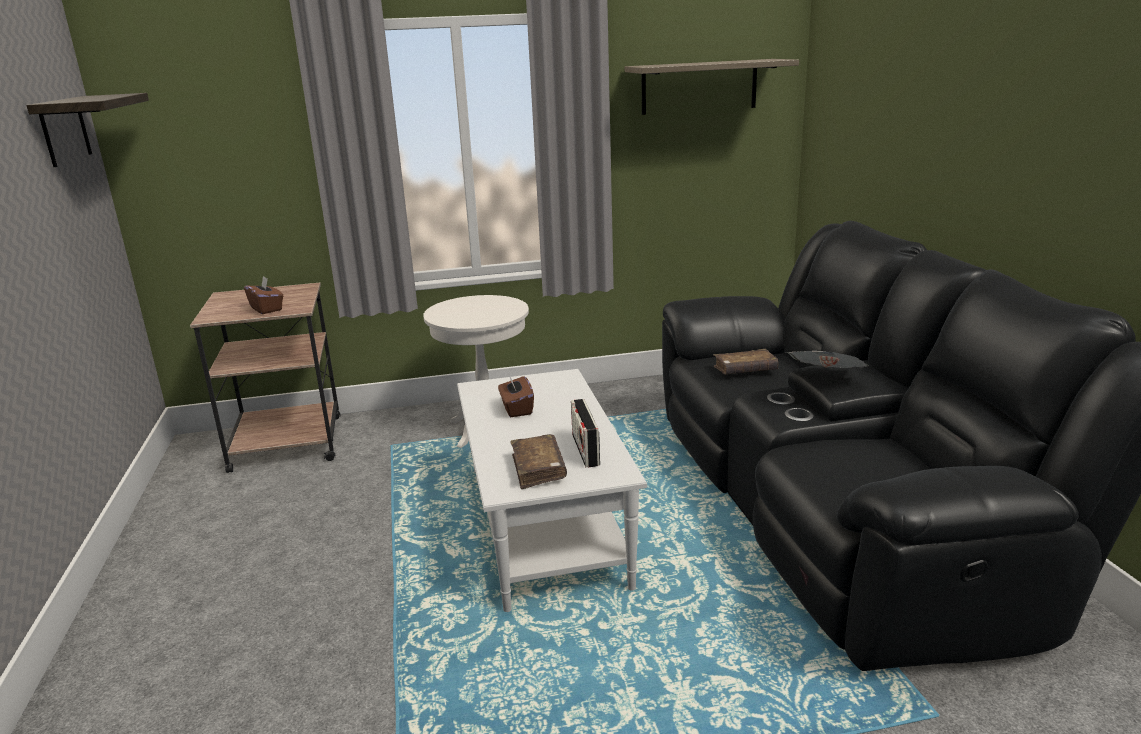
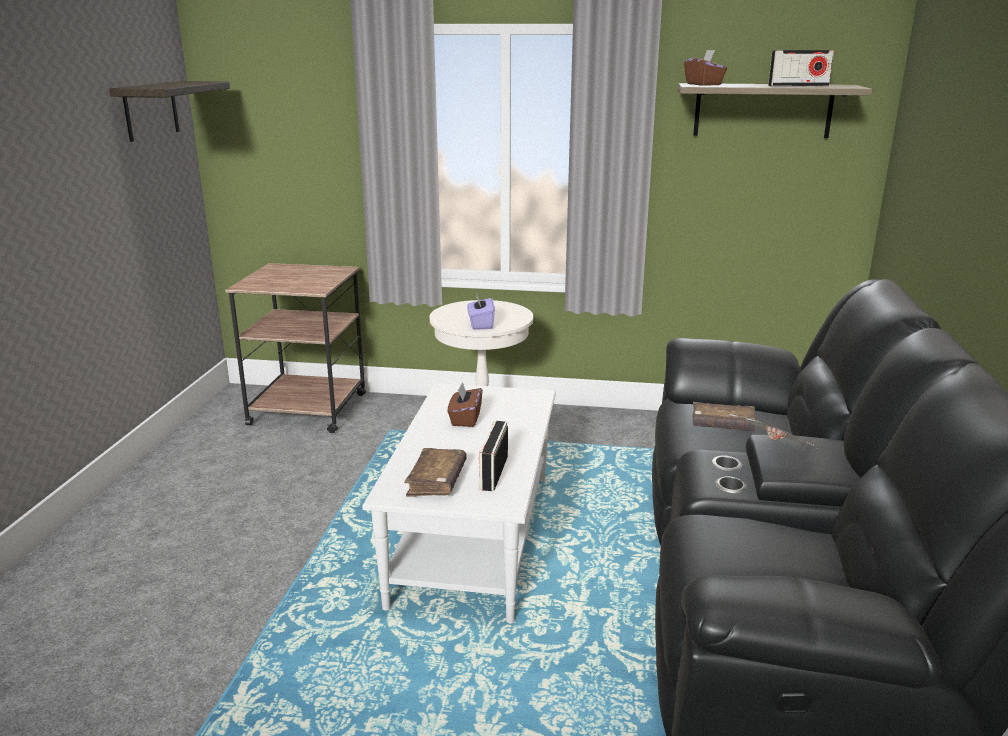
camera: 20 degrees right, 0 degrees up
(267, 309) = (294, 285): brown tissue box -> brown tissue box (704, 84)
(484, 318) = (480, 324): none -> purple tissue box
(736, 61) = (798, 86): none -> radio

